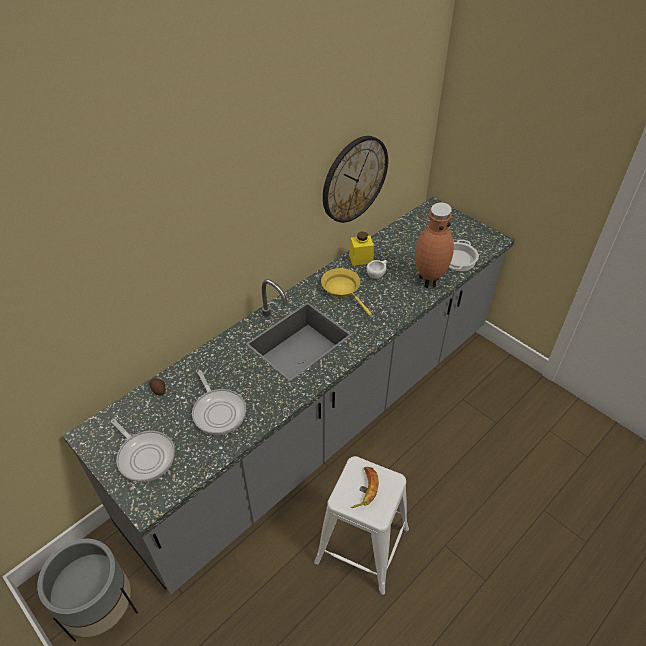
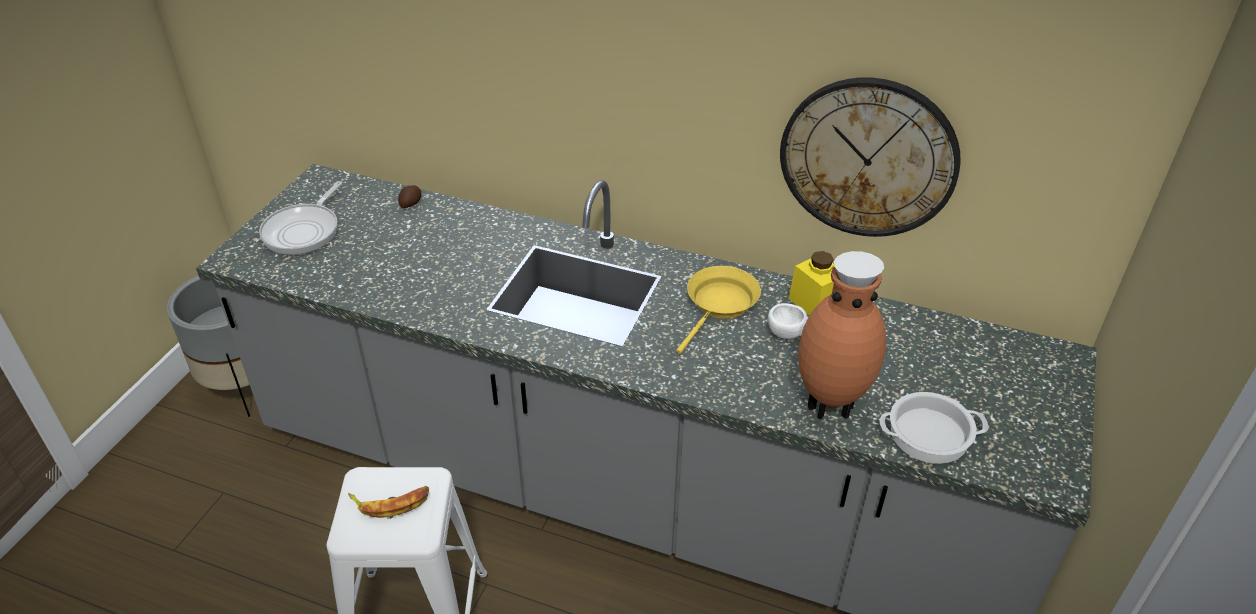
camera: 65 degrees right, 5 degrees down
(218, 411) = (398, 263): frying pan -> none

